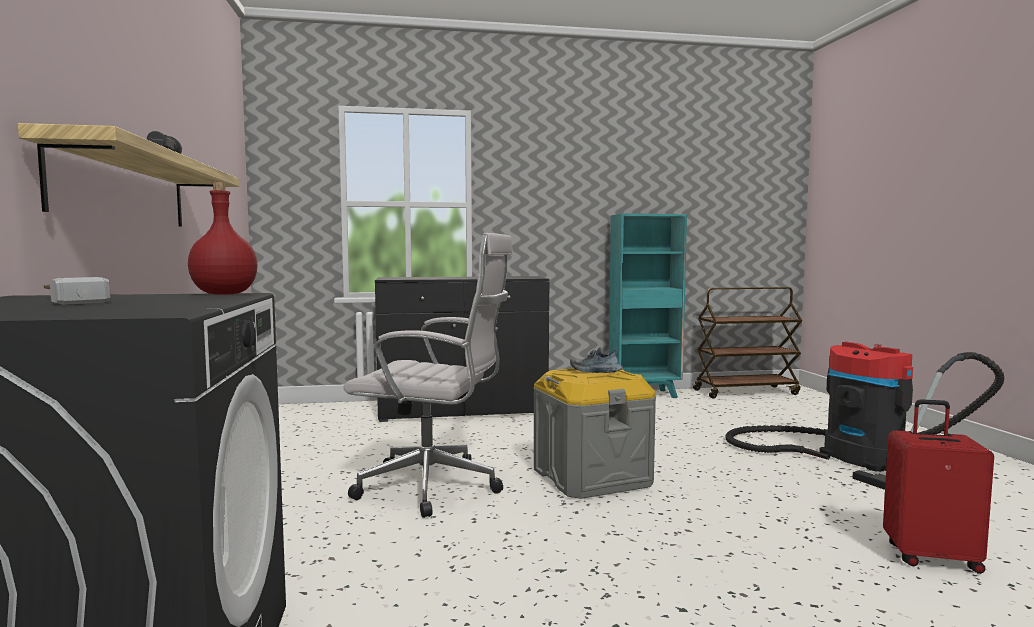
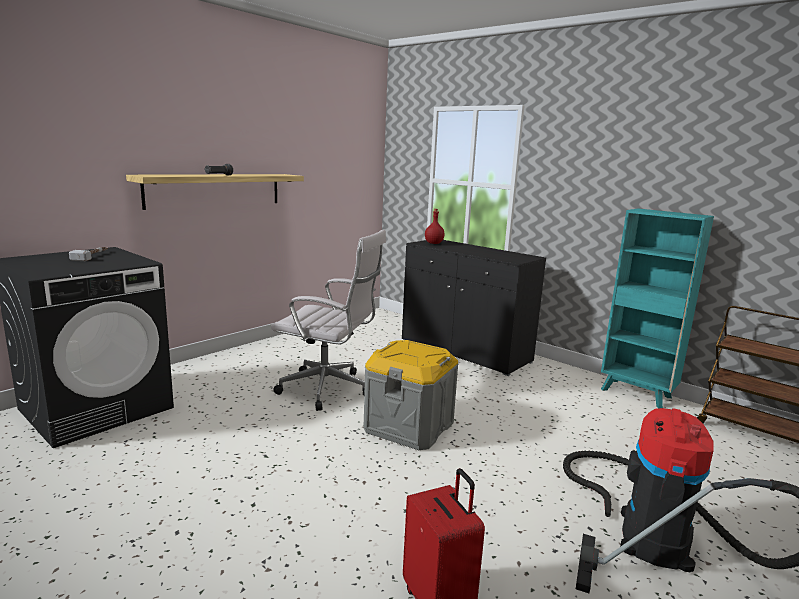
camera: 50 degrees right, 10 degrees up
(223, 294) = (141, 261): red bottle -> red bottle (433, 243)
(435, 488) = (329, 390): white office chair -> white office chair turned 45 degrees counterclockwise
(595, 371) = (422, 351): shoe -> none

